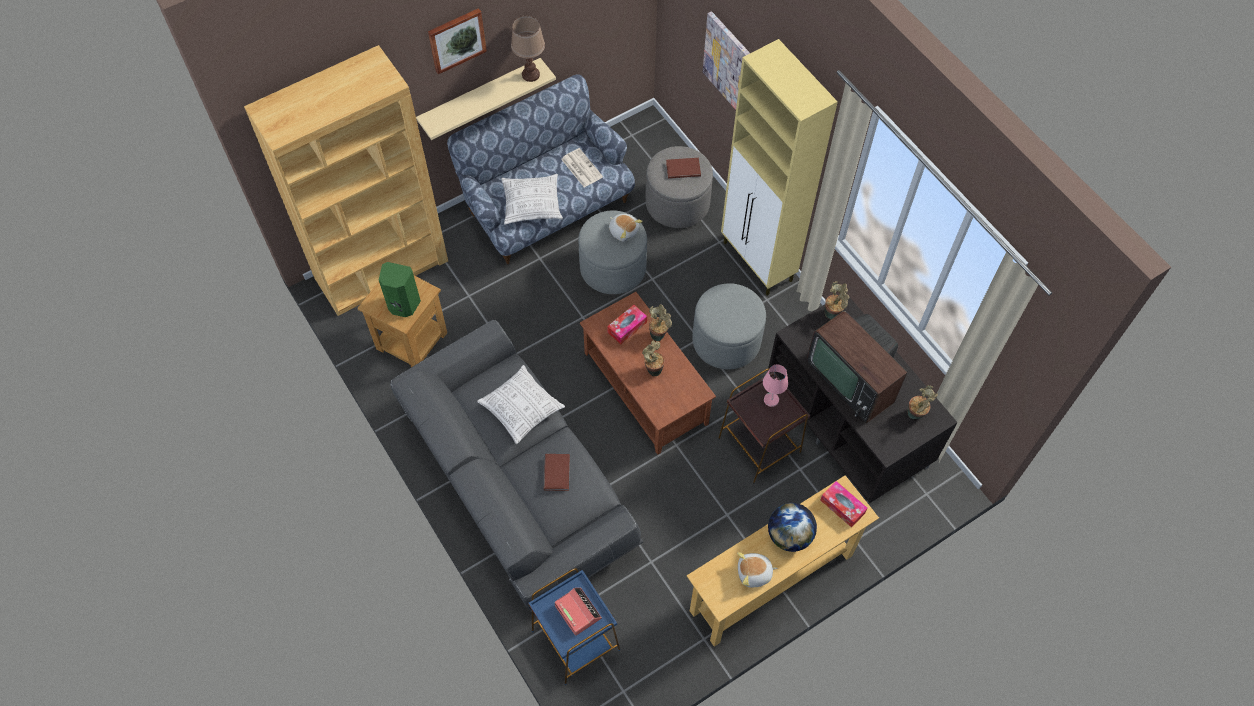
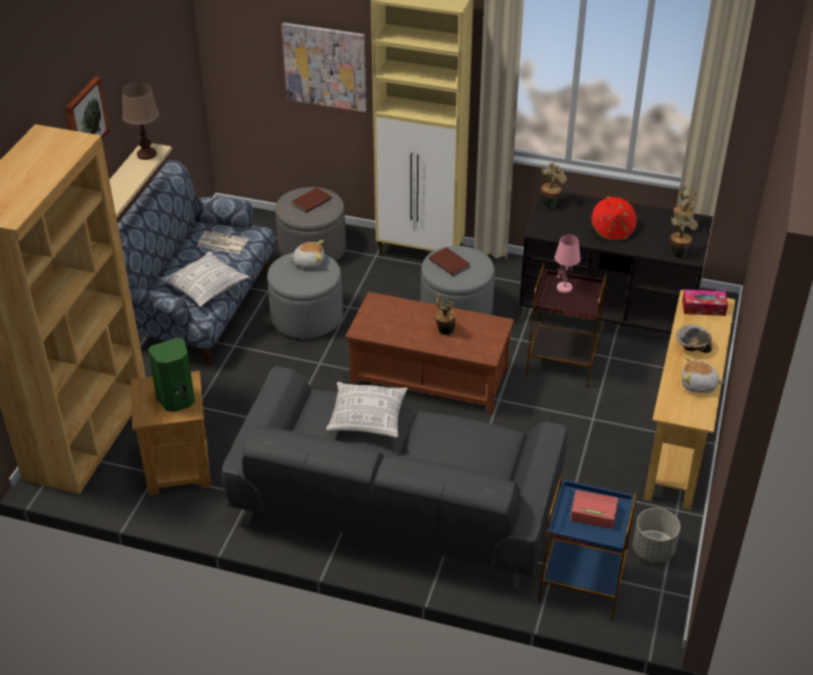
camera: 40 degrees left, 20 degrees down
(558, 472) = (452, 440): brown book -> brown book (449, 262)
(627, 327) = (389, 317): tissue box -> none
(651, 656) = (653, 550): none -> grey planter
(658, 334) = (420, 307): potted plant -> potted plant (678, 253)
(754, 573) = (698, 385): plush toy -> plush toy turned 60 degrees clockwise
(789, 535) = (691, 347): globe -> bowl
(853, 377) = (612, 231): television -> red hat

